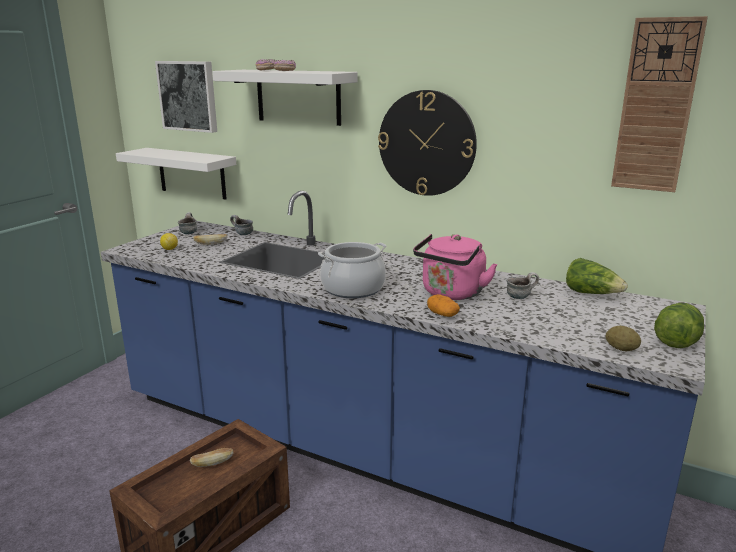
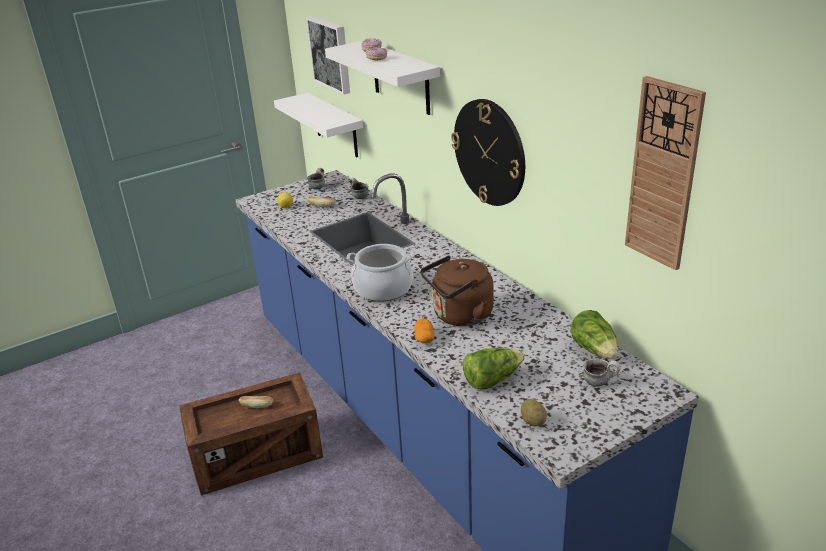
camera: 30 degrees right, 10 degrees up
(451, 294) = (459, 316): pink kettle -> brown kettle
(521, 296) = (519, 335): mug -> mug (600, 382)
(676, 339) = (602, 426): lettuce -> lettuce (492, 379)

